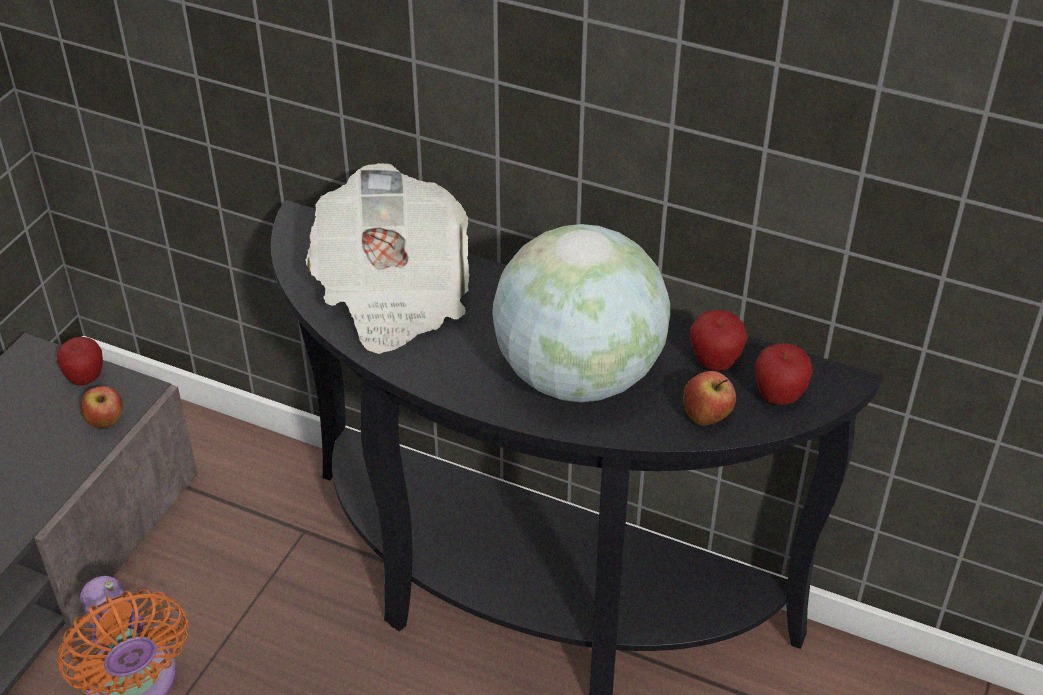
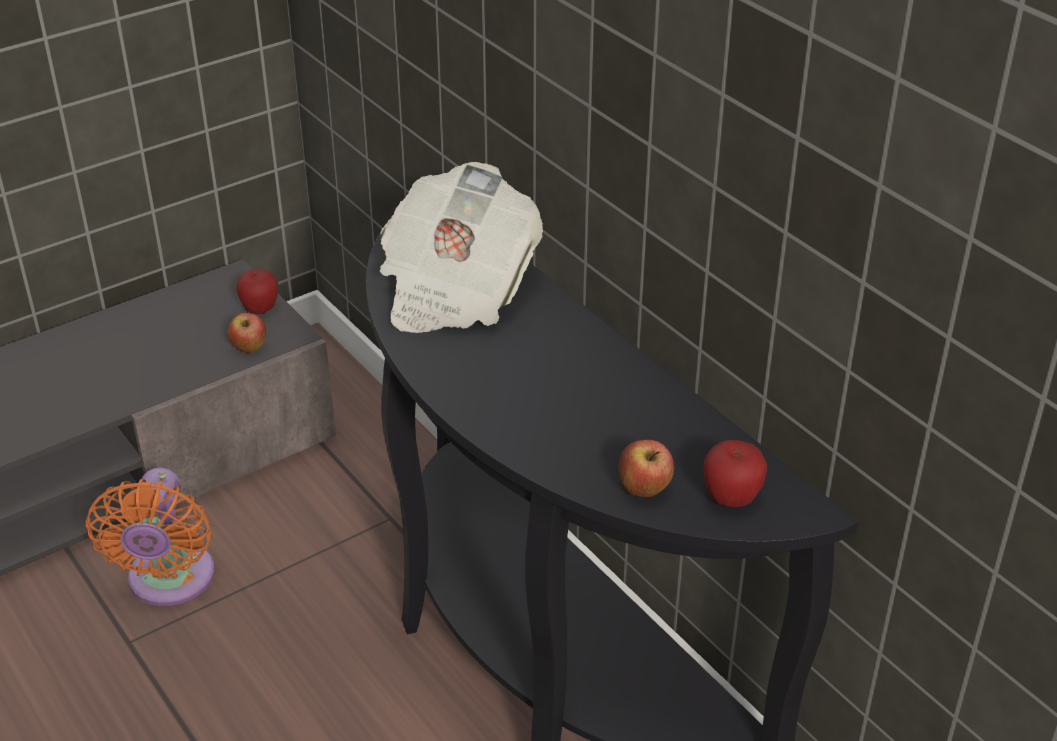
camera: 30 degrees right, 5 degrees down
(578, 376) = (555, 412): globe -> none
(715, 363) = (695, 447): apple -> none

